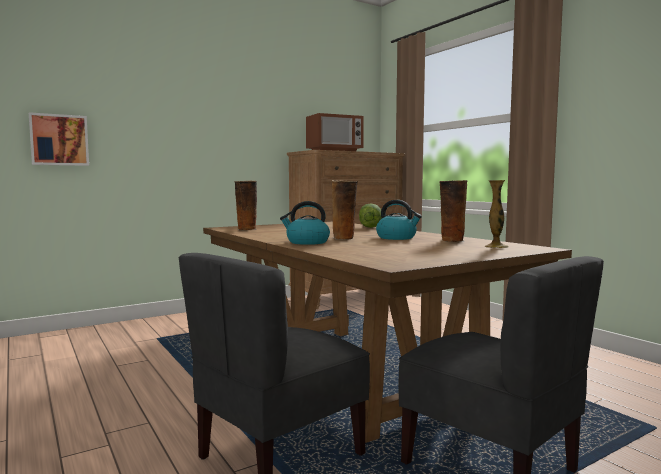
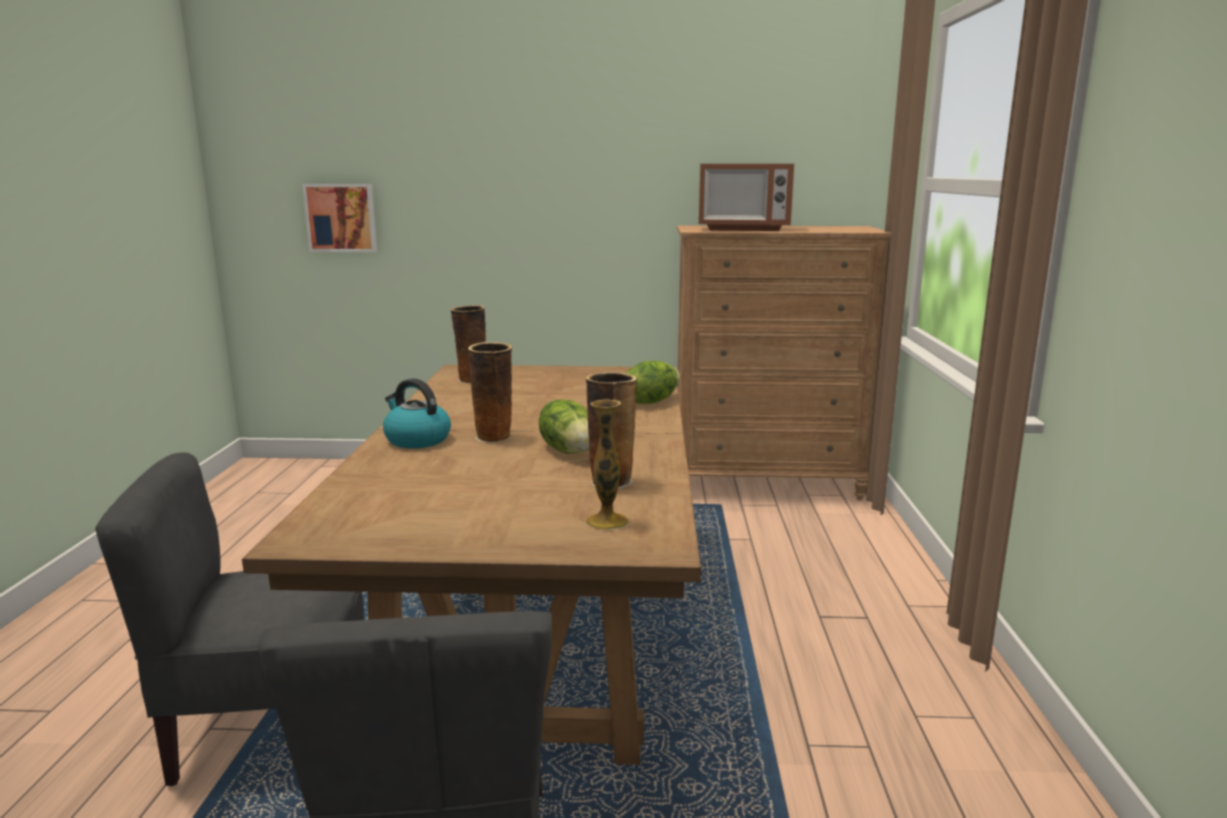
camera: 35 degrees right, 10 degrees up
(397, 238) = (569, 450): kettle -> lettuce

